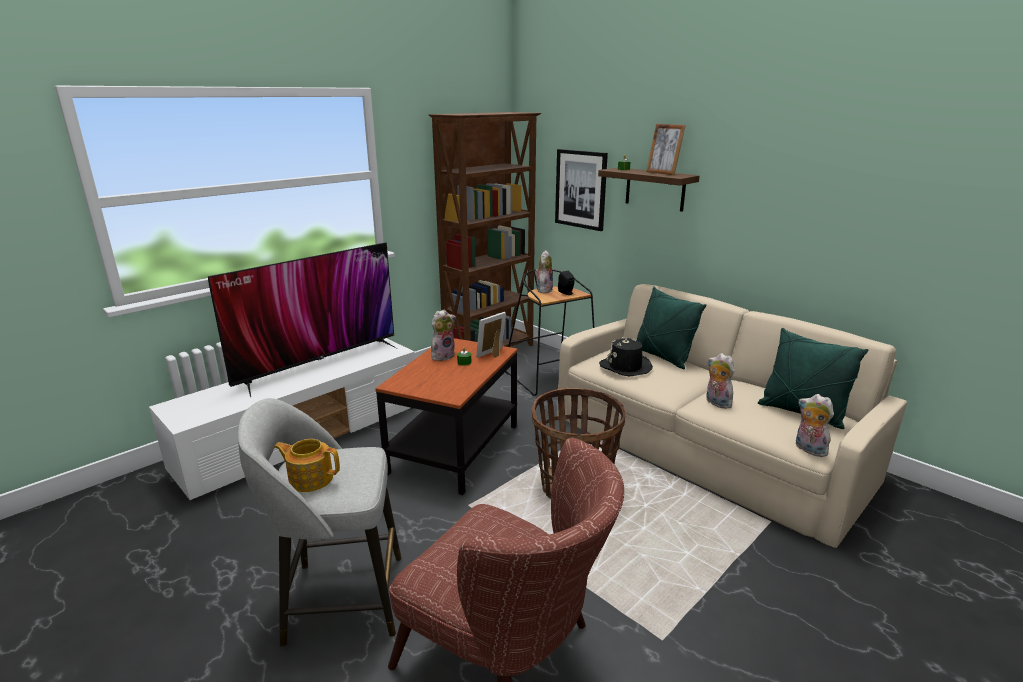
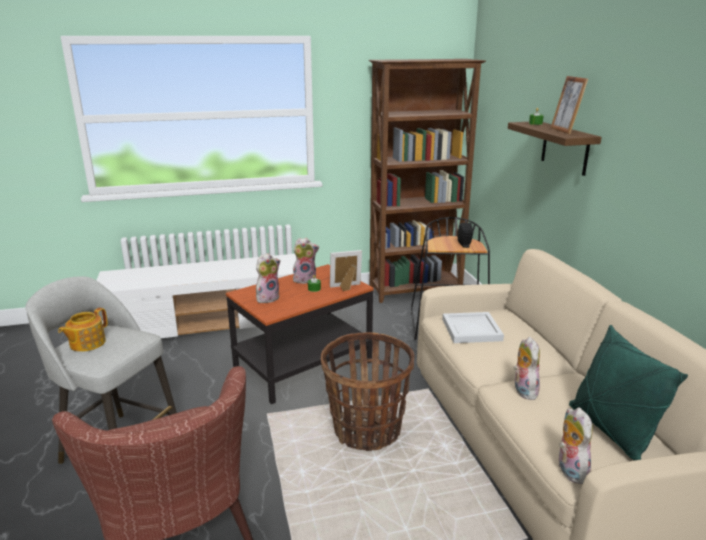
camera: 30 degrees right, 0 degrees up
(310, 478) = (86, 343): teapot -> teapot turned 105 degrees counterclockwise
(318, 363) = (229, 266): television -> none
(543, 290) = (449, 238): plush toy -> plush toy (268, 298)
(581, 189) = (511, 141): picture -> none
(625, 367) = (471, 330): black hat -> white tray
(662, 357) = (525, 330): green pillow -> none

